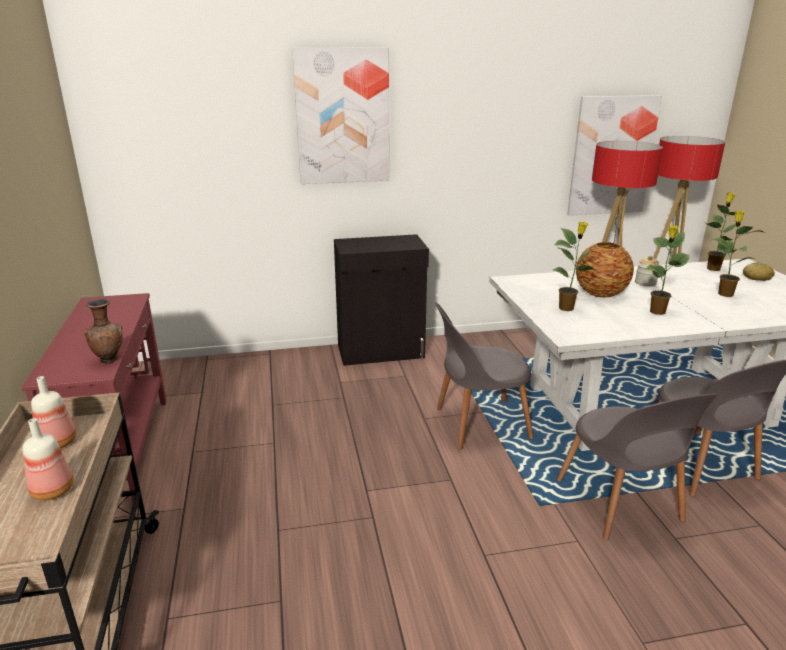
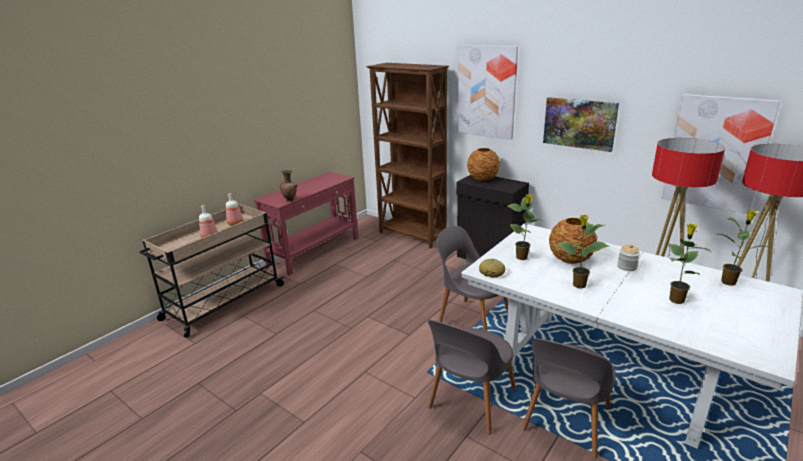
camera: 50 degrees right, 0 degrees up
(244, 364) = (412, 236): none -> brown bookcase
(361, 243) = (482, 178): none -> vase
(475, 145) = (579, 123): none -> picture
(757, 277) = (755, 304): bread -> bread (492, 272)

